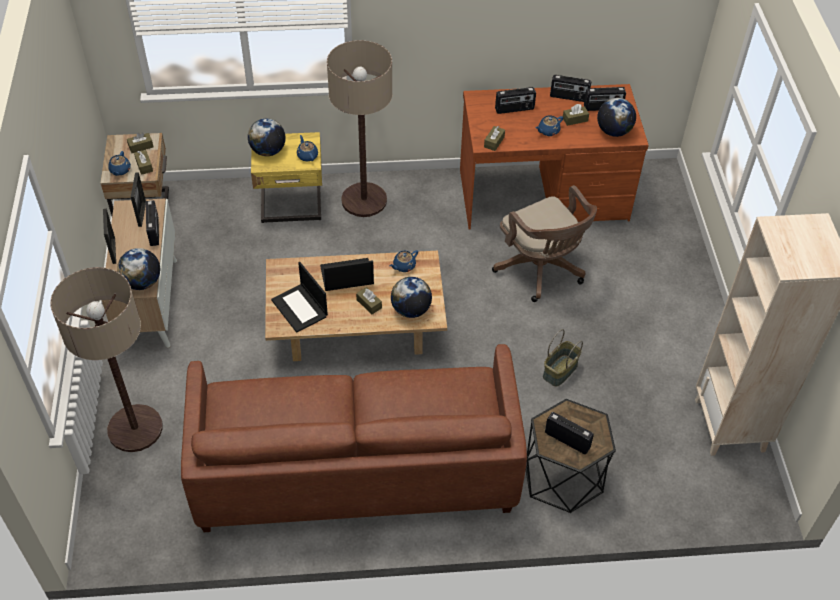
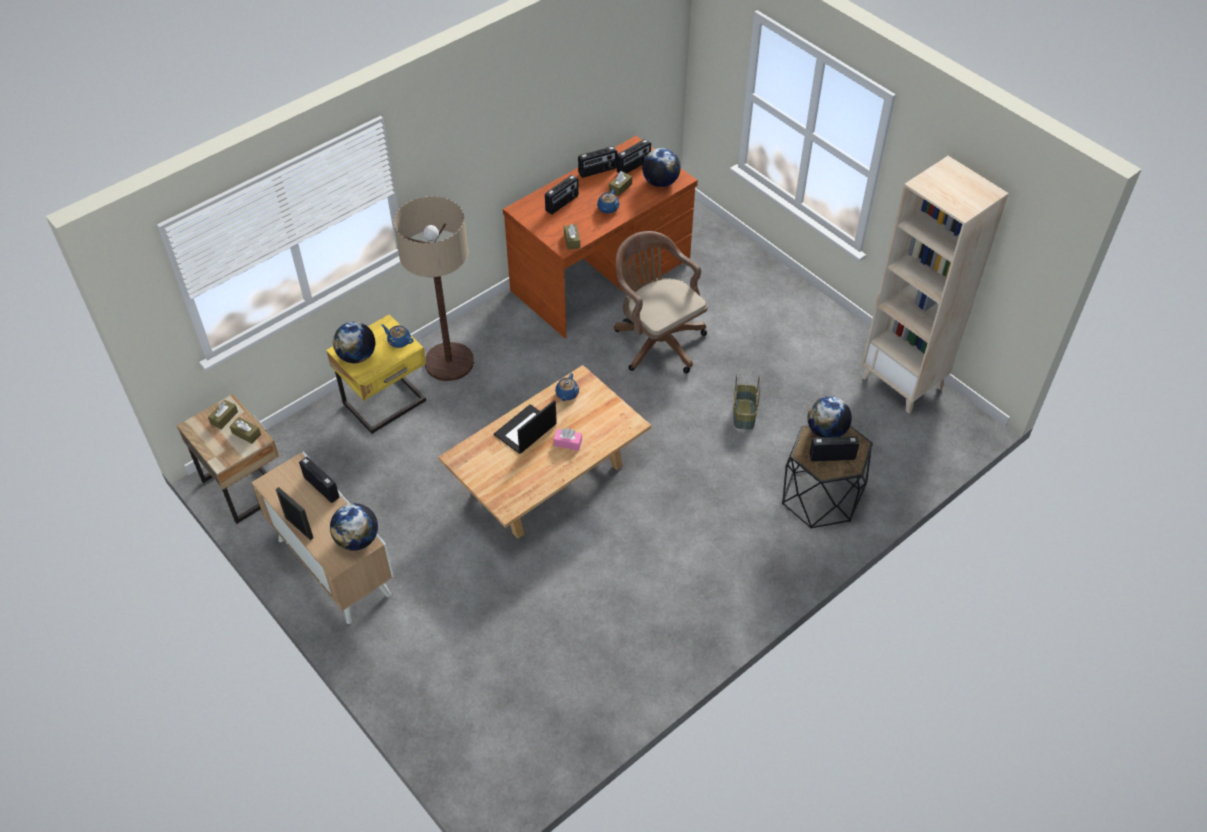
camera: 35 degrees left, 0 degrees up
(120, 170) = (225, 451): blue teapot -> none
(135, 429) = (430, 685): floor lamp -> none
(142, 214) = (293, 479): picture frame -> none
(300, 308) = (511, 481): laptop -> none
(355, 468) = (654, 594): brown sofa -> none
(369, 304) = (567, 443): brown tissue box -> pink tissue box
(411, 310) = (608, 427): globe -> globe (826, 431)
(541, 270) = (656, 340): brown office chair -> brown office chair turned 150 degrees counterclockwise

